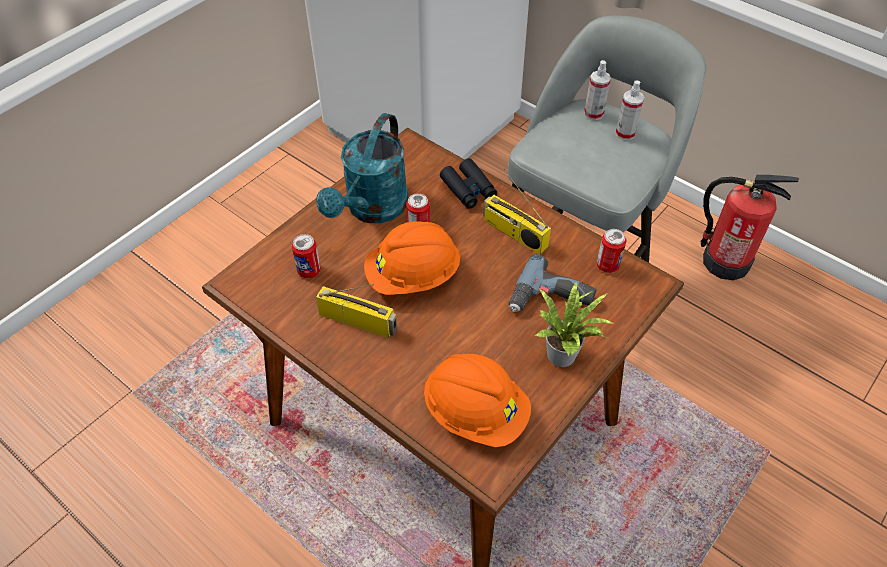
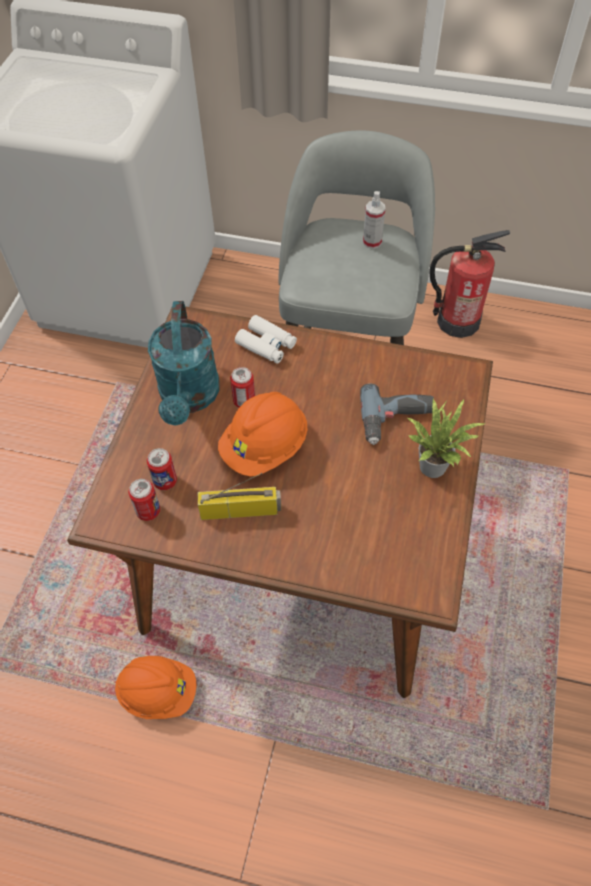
camera: 25 degrees left, 5 degrees up
(468, 189) = (266, 344): black binoculars -> white binoculars
(475, 412) = (392, 549): orange hard hat -> orange hard hat (158, 692)
(513, 233) = (330, 371): radio -> none
(593, 113) = (334, 232): spray bottle -> none
(607, 265) = (425, 370): can -> can (148, 511)

